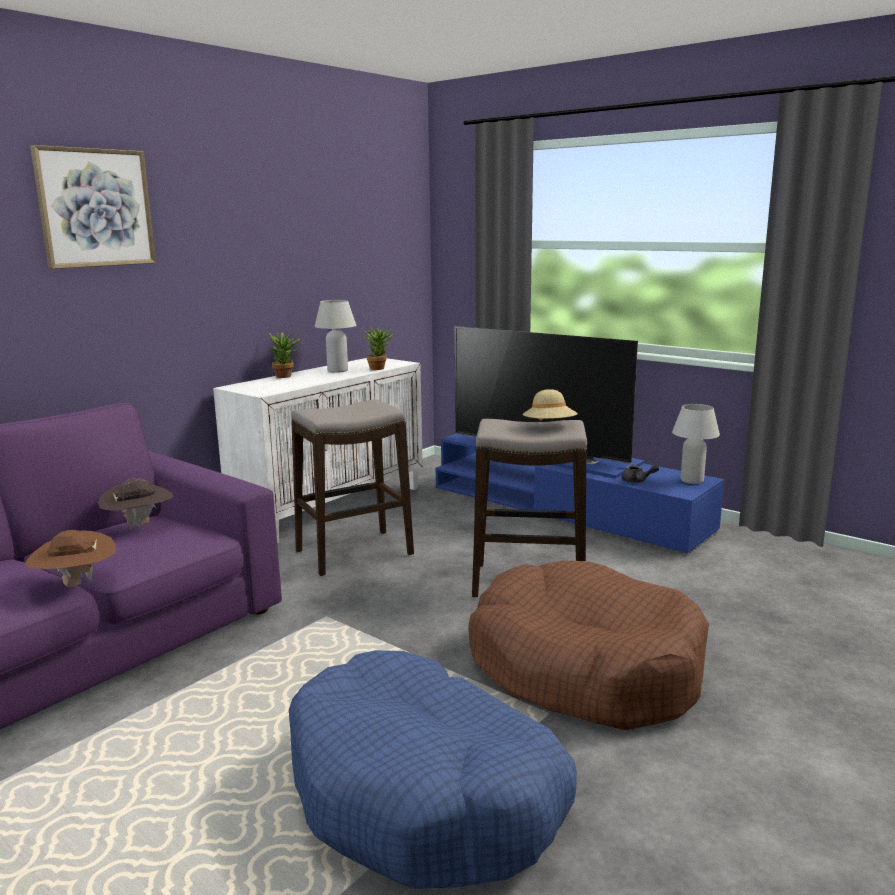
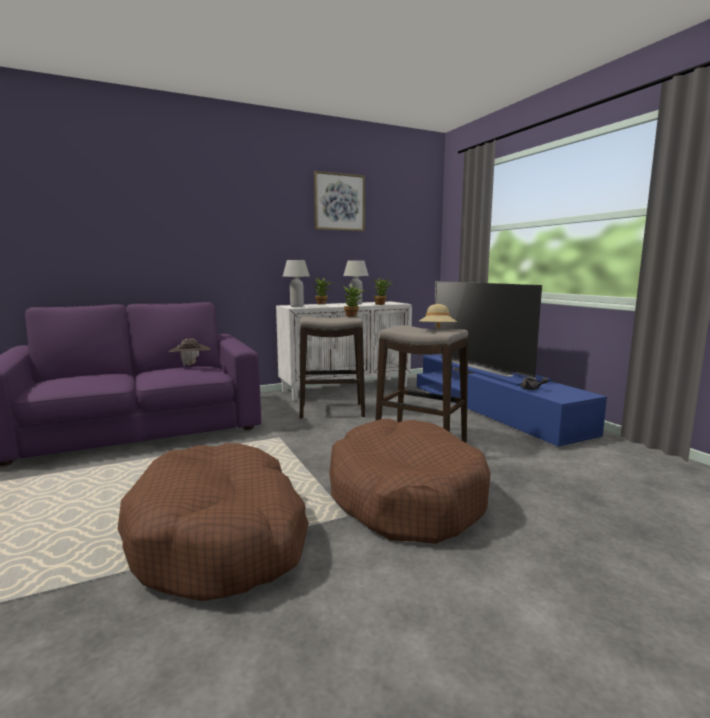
camera: 25 degrees right, 5 degrees down
(76, 585) = (126, 383): brown hat -> none
(95, 208) = (212, 197): picture -> picture (339, 202)
(377, 402) = (353, 316): none -> potted plant
(425, 793) = (221, 538): blue dog bed -> brown dog bed
(692, 480) = (577, 394): white table lamp -> white table lamp (297, 306)

